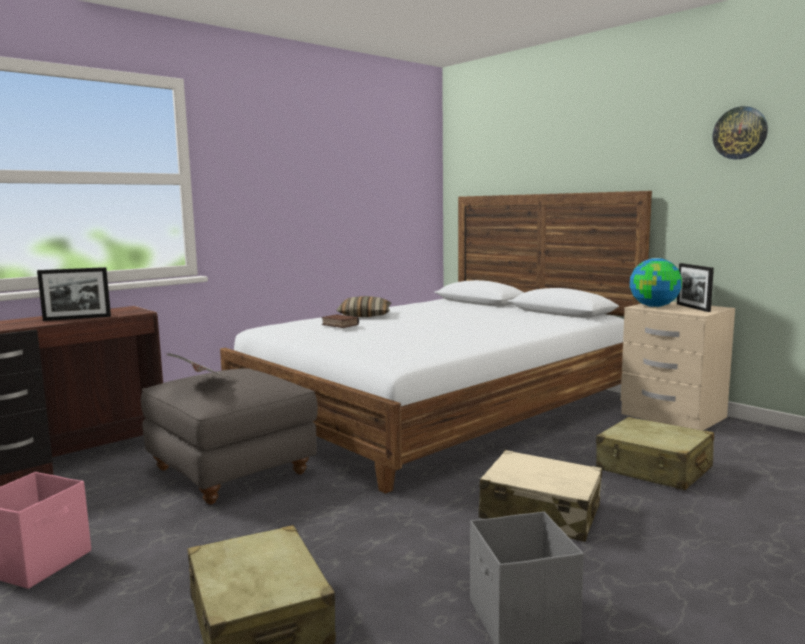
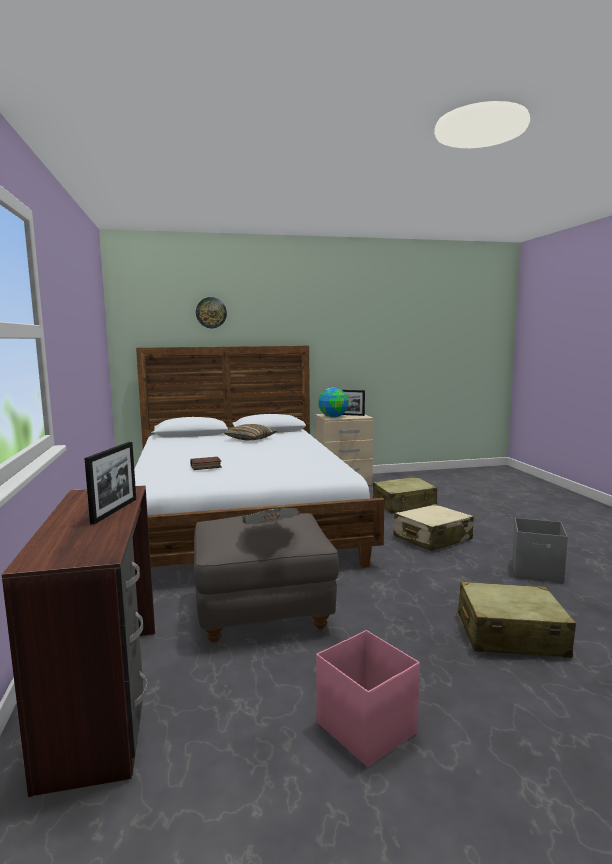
camera: 60 degrees left, 0 degrees up
(365, 315) = (174, 458): pillow -> pillow (250, 439)
(740, 133) = (355, 313): wall clock -> wall clock (211, 312)

